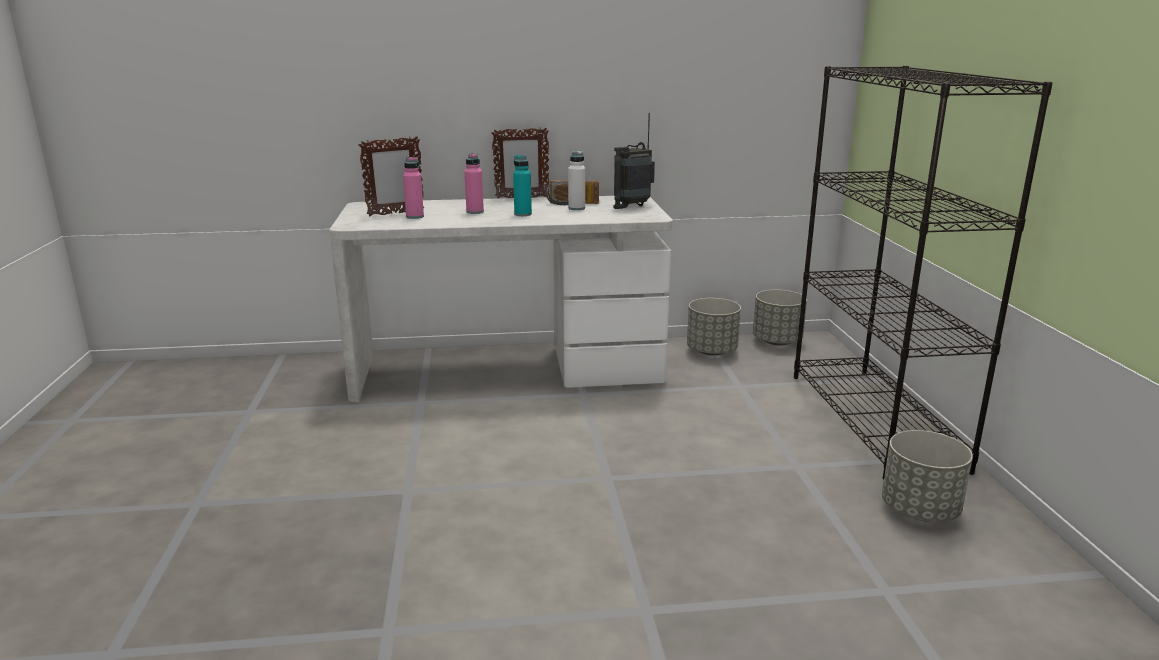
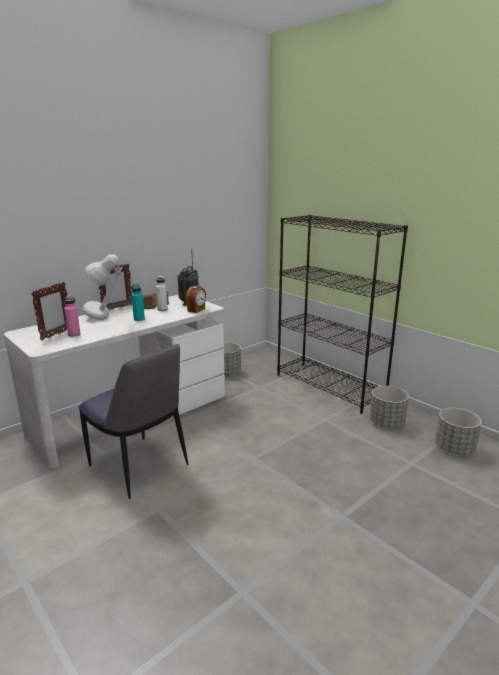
camera: 35 degrees left, 0 degrees up
(443, 435) = (140, 467): none -> chair
(475, 212) = (107, 323): pink bottle -> grey table lamp
(623, 216) = (196, 310): none -> alarm clock
(777, 341) = (251, 358): grey planter -> grey planter (454, 448)

